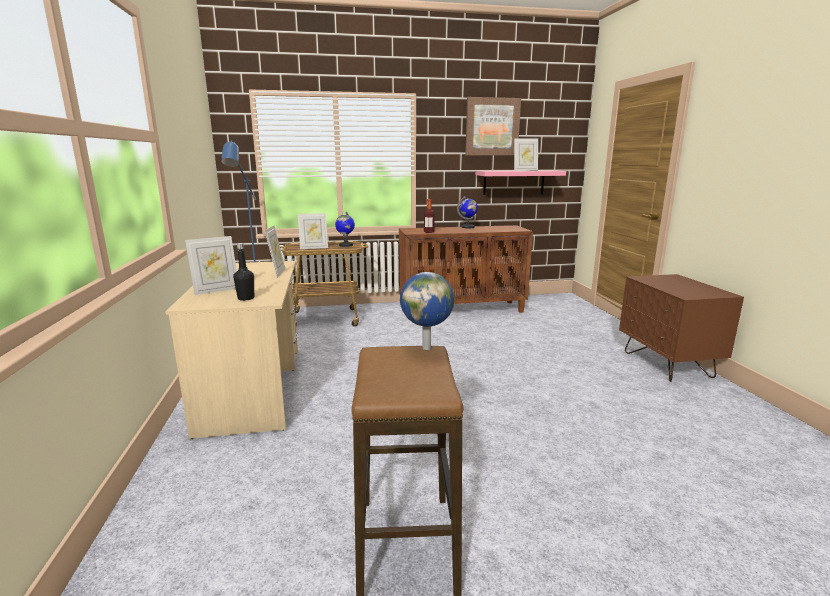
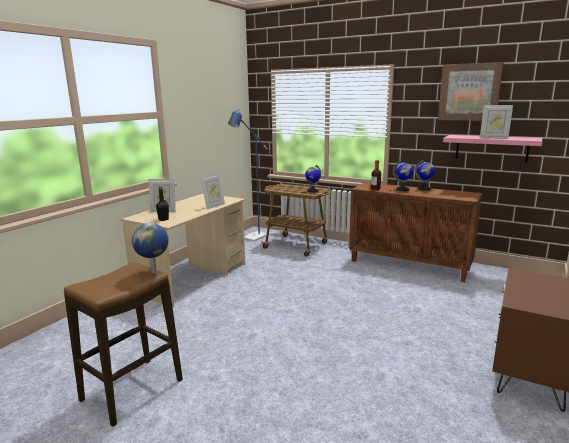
camera: 40 degrees right, 0 degrees up
(314, 248) = (287, 190): picture frame -> none
(452, 229) = (402, 189): none -> globe

